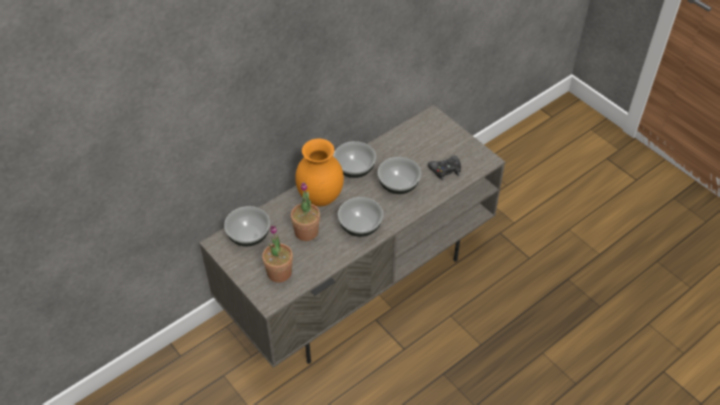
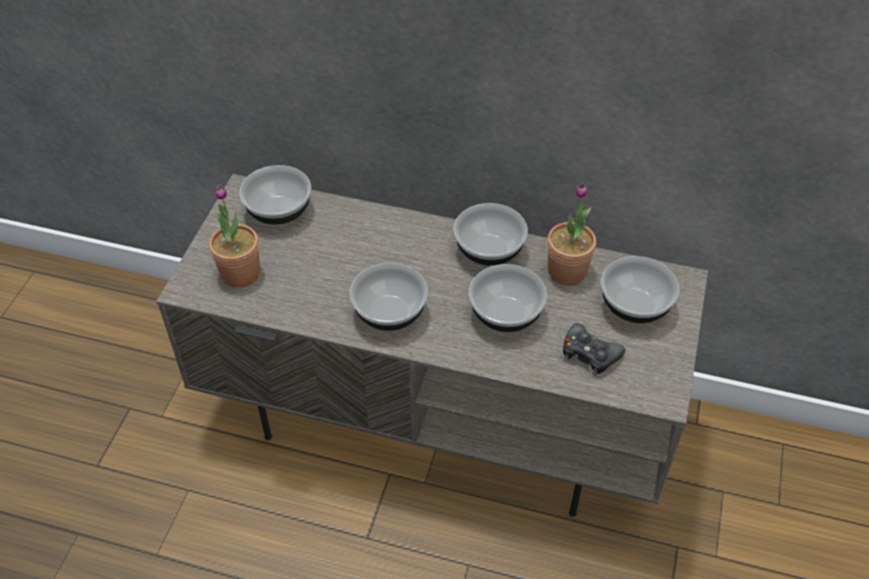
camera: 55 degrees right, 0 degrees up
(306, 232) = (331, 262): potted plant -> potted plant (567, 271)
(321, 199) = (402, 245): orange vase -> none
(432, 139) = (635, 305): none -> bowl

